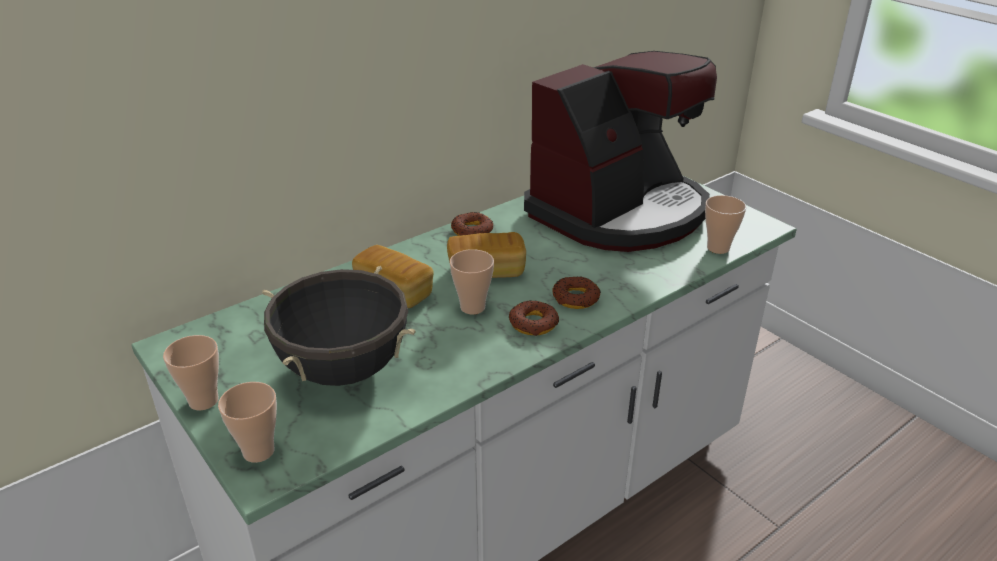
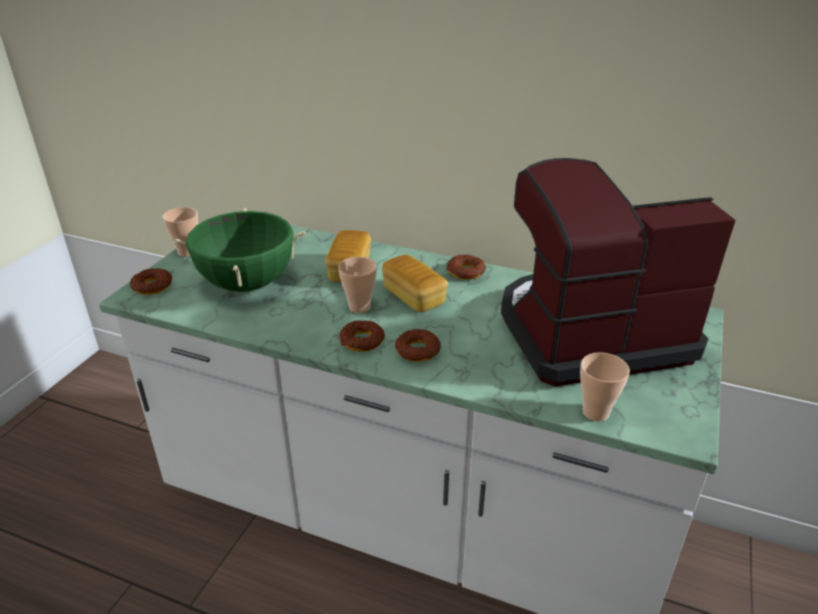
camera: 60 degrees right, 0 degrees up
(258, 451) = (152, 286): cup -> donut
(344, 369) = (247, 284): black cooking pot -> green cooking pot
(620, 212) = (589, 333): coffee machine -> coffee machine turned 150 degrees clockwise

